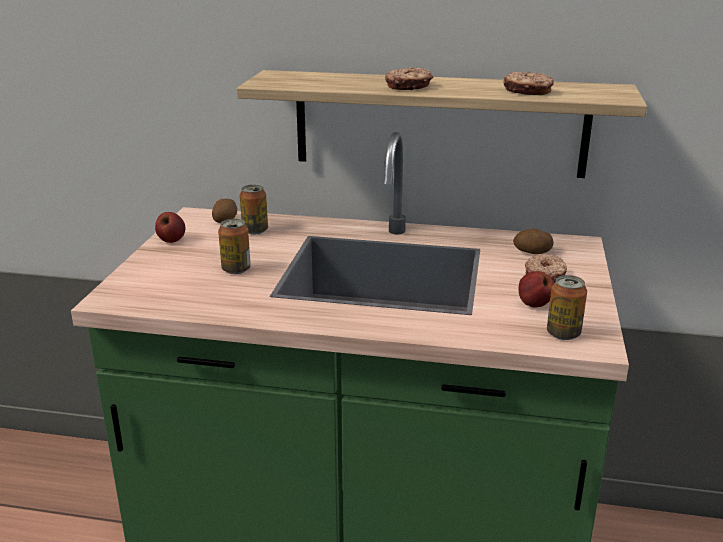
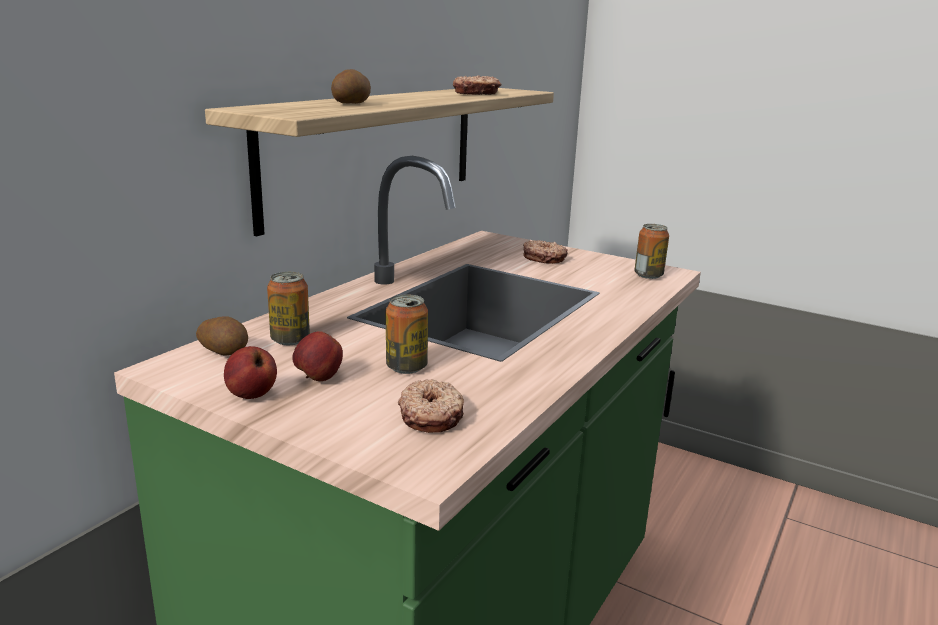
camera: 70 degrees left, 5 degrees down
(409, 86) = (408, 100): donut -> donut (432, 416)
(532, 252) = (492, 251): potato -> potato (352, 103)
(533, 305) = (594, 272): apple -> apple (318, 379)

